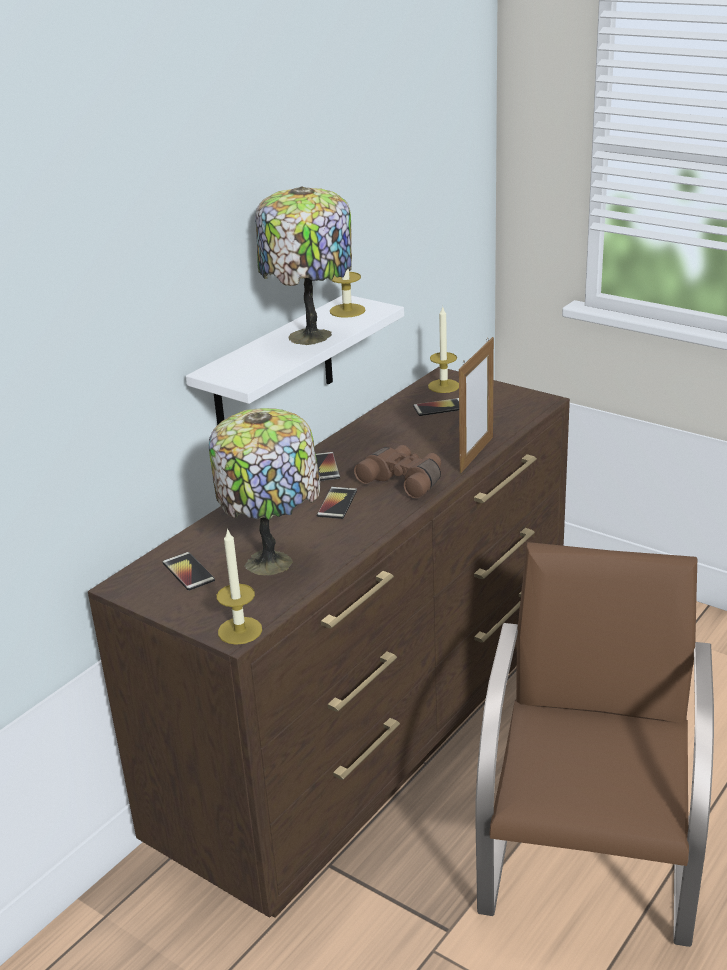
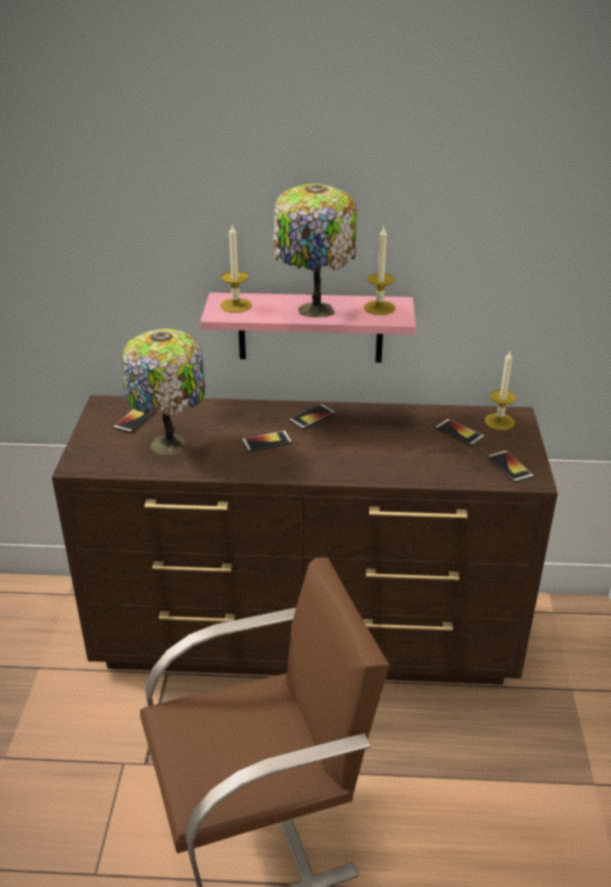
camera: 55 degrees right, 5 degrees up
(240, 630) = (81, 465): candle -> candle (236, 305)
(274, 372) = (310, 327): white shelf -> pink shelf
(404, 480) = (326, 458): brown binoculars -> none
(476, 454) = (401, 477): picture frame -> none
(515, 404) = (510, 467): none -> phone

